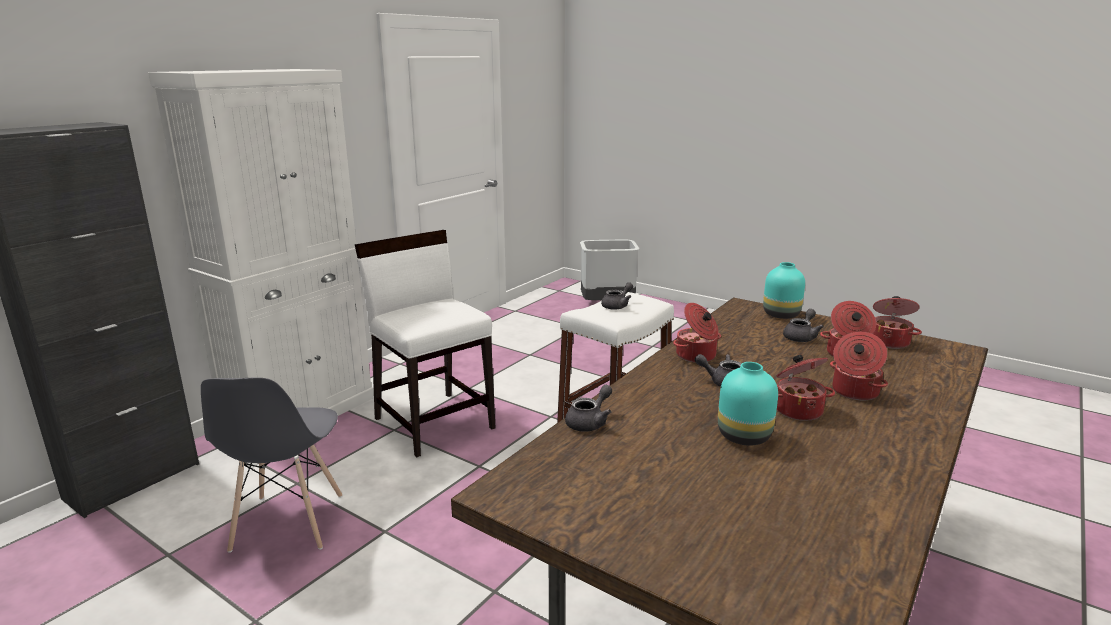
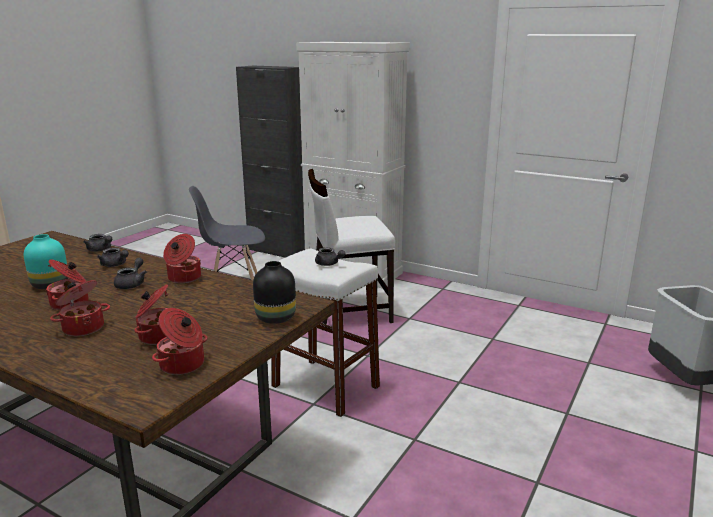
camera: 85 degrees right, 0 degrees up
(434, 422) = (349, 311): white chair -> white chair turned 150 degrees counterclockwise
(782, 314) = (276, 318): turquoise vase -> black vase
(801, 337) = (211, 321): grey teapot -> grey teapot (115, 265)

